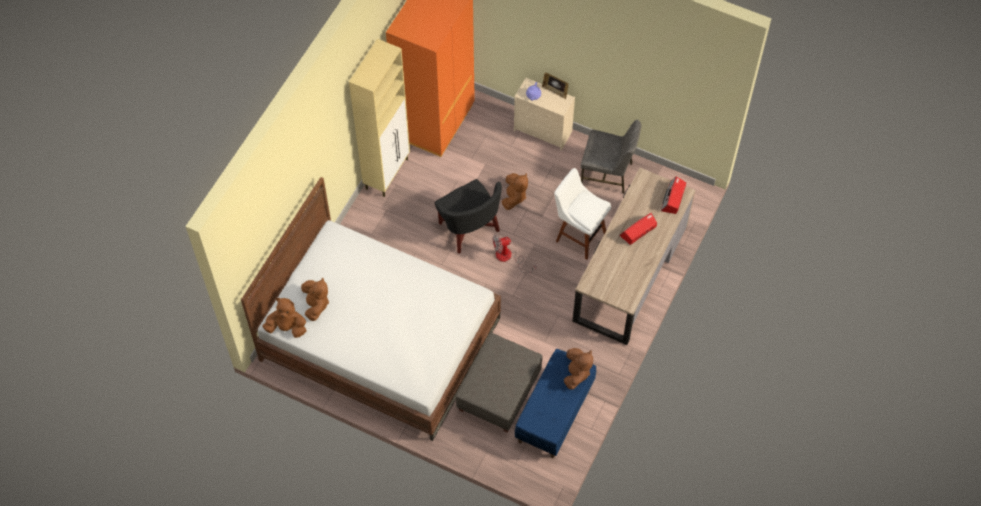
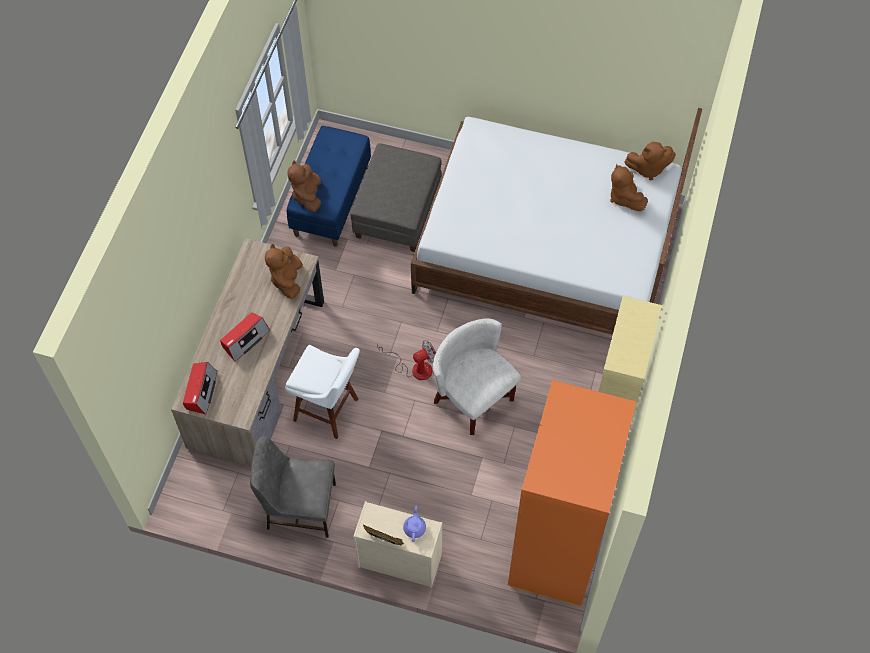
camera: 170 degrees right, 0 degrees up
(468, 228) = (473, 399): black armchair -> white armchair
(514, 197) = (422, 452): brown plush toy -> brown plush toy (287, 280)

